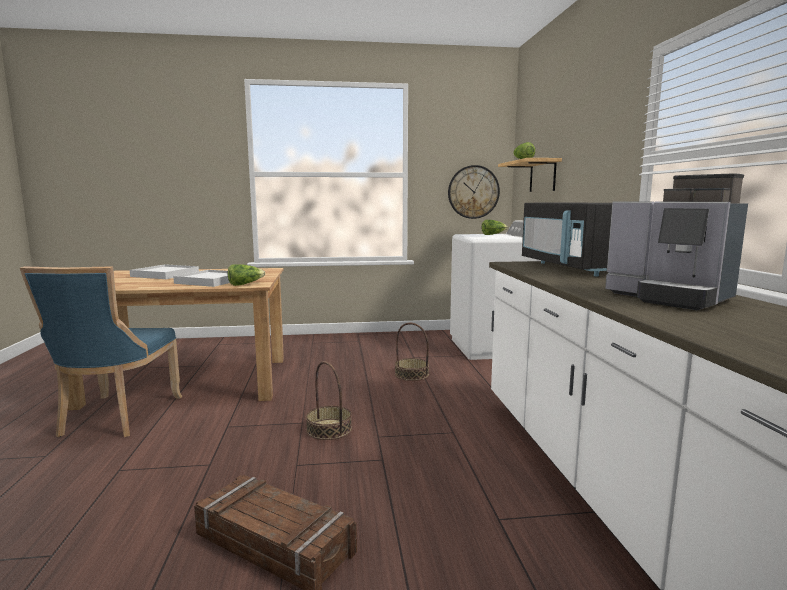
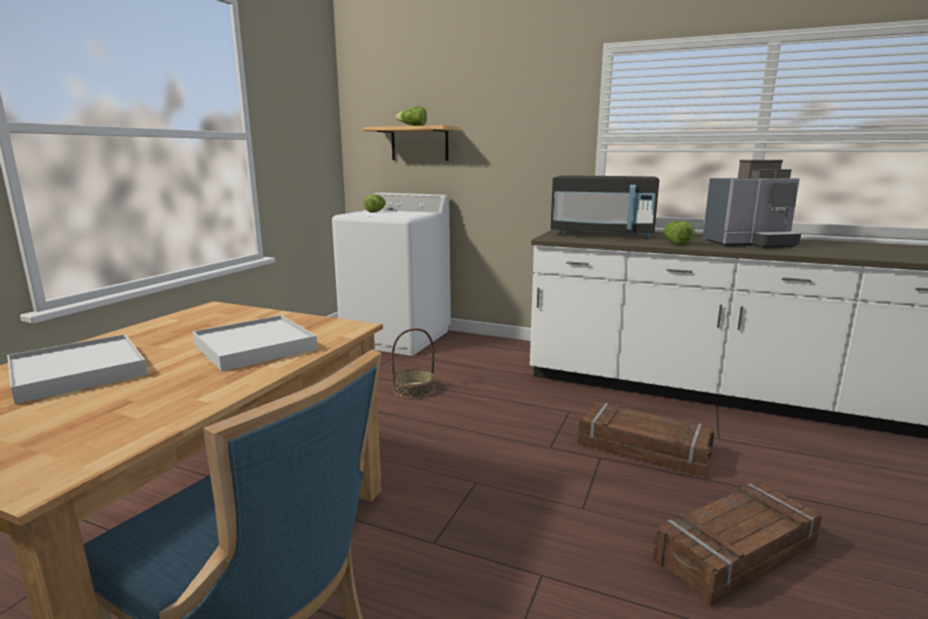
camera: 60 degrees left, 5 degrees up
(245, 284) = (333, 332): lettuce -> lettuce (675, 243)
(329, 429) = (510, 469): basket -> none
(419, 477) = (643, 449): none -> crate
(473, 192) = (314, 160): wall clock -> none

